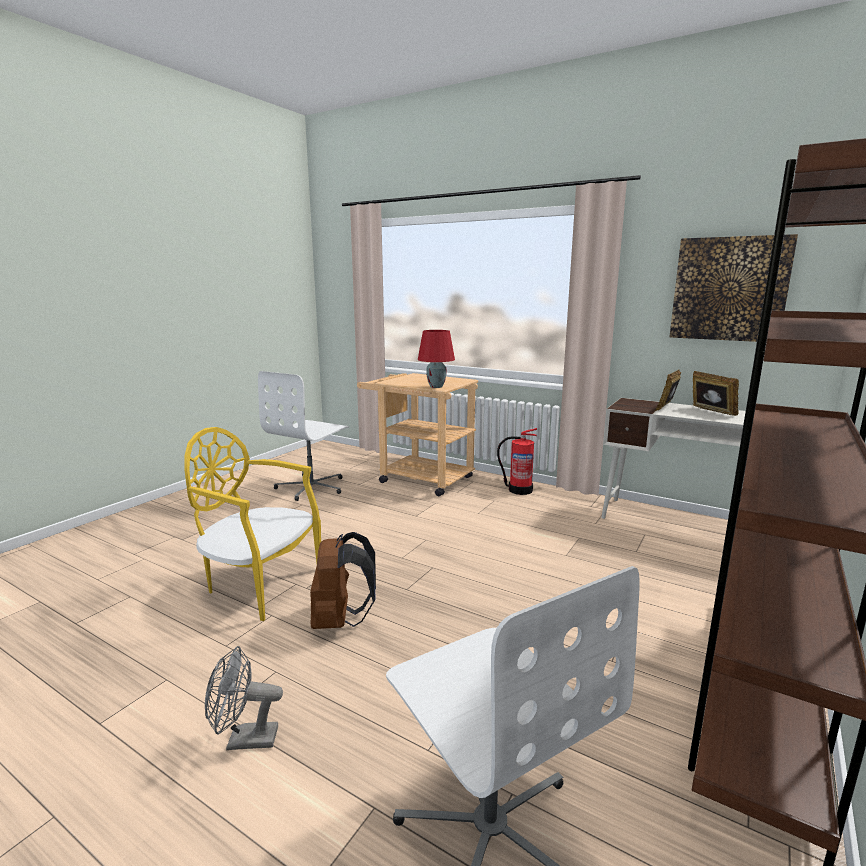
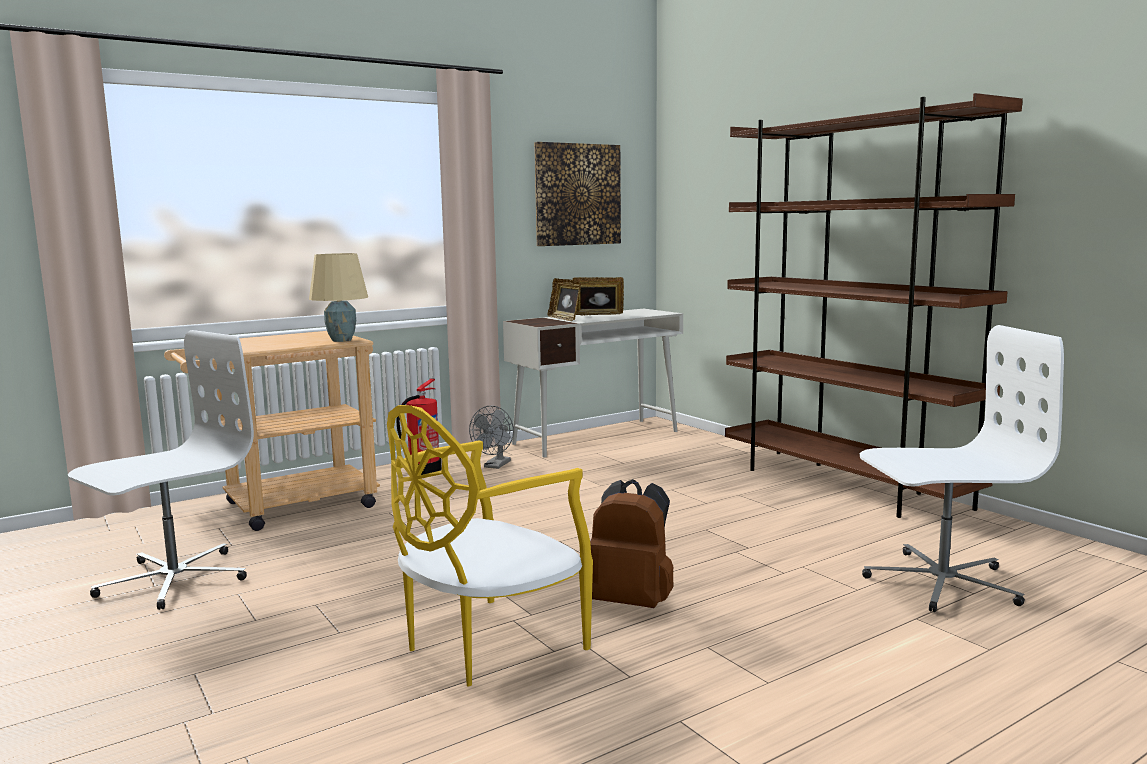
camera: 65 degrees left, 5 degrees down
(244, 740) = (817, 670): grey fan -> grey fan (495, 466)
(312, 487) = (173, 579): white office chair -> white office chair turned 105 degrees counterclockwise
(435, 386) = (341, 340): red table lamp -> beige table lamp

